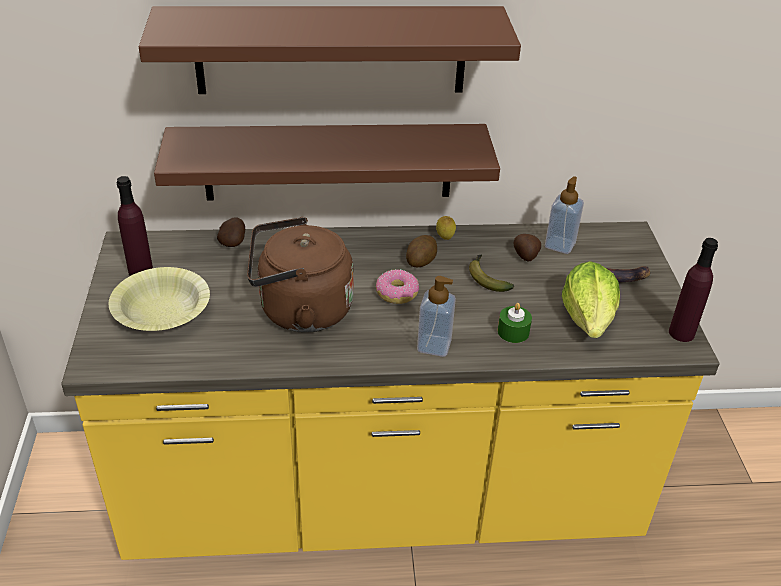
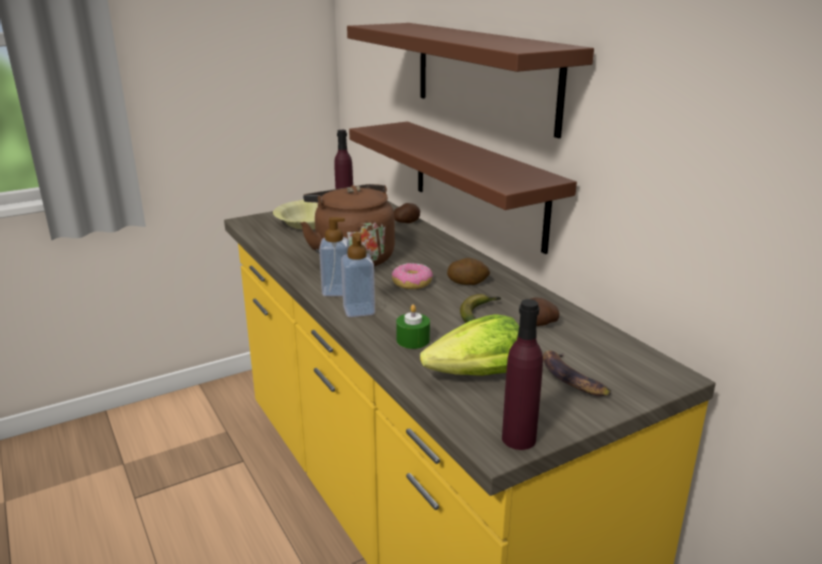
camera: 65 degrees right, 15 degrees down
(445, 238) = (513, 285): lemon -> none
(560, 245) = (583, 338): soap dispenser -> soap dispenser (336, 291)

